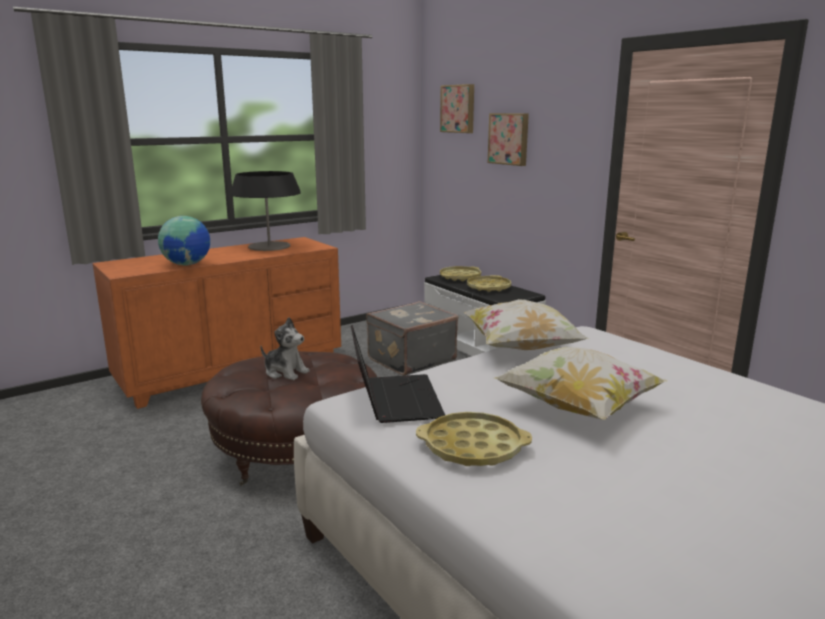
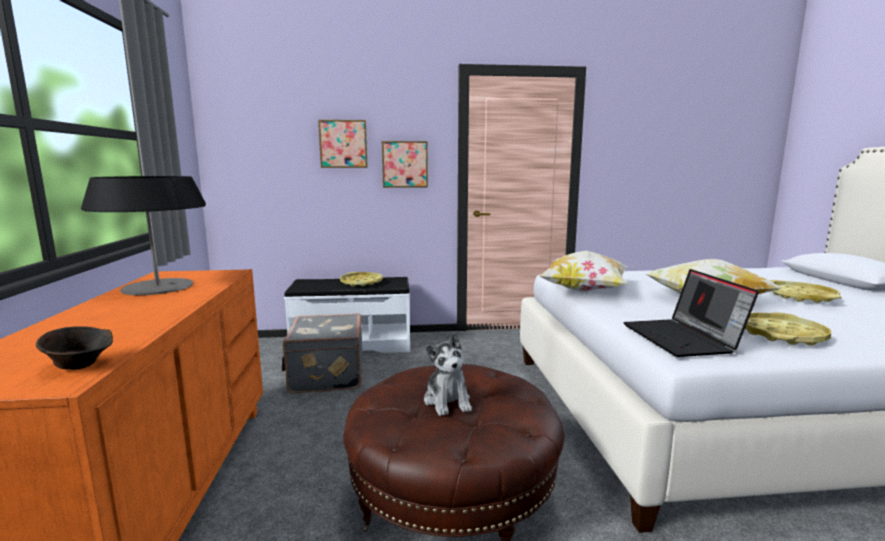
camera: 60 degrees left, 5 degrees down
(140, 270) = (80, 365): none -> brown bowl
(187, 264) = (136, 332): globe -> none
(285, 372) = (447, 401): plush toy -> plush toy turned 105 degrees clockwise
(394, 399) = (683, 339): laptop -> laptop turned 120 degrees counterclockwise
(458, 109) = (264, 115): picture -> picture (405, 164)
(460, 277) = (315, 283): yellow tray -> yellow tray (800, 296)

